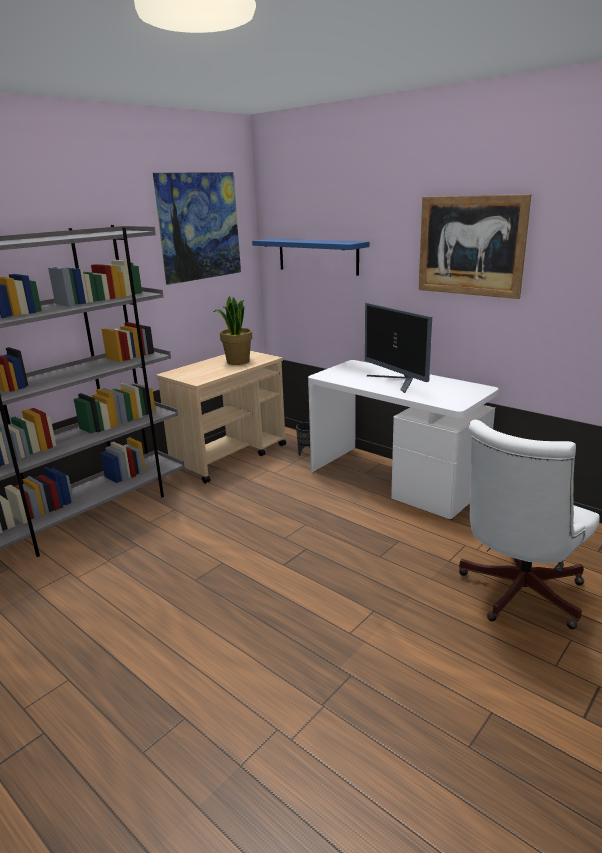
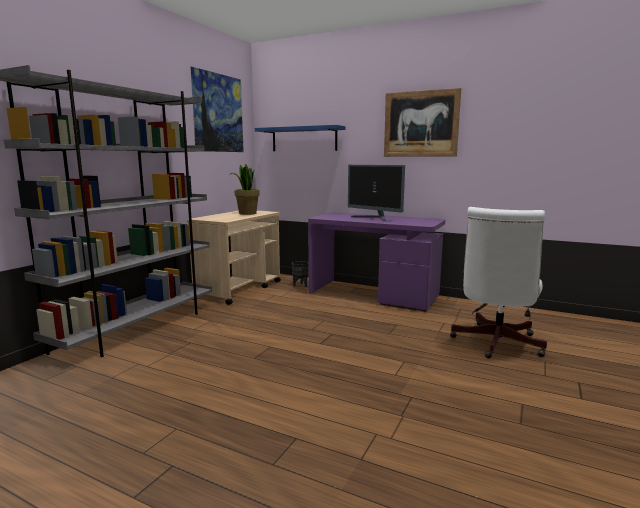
camera: 15 degrees left, 10 degrees down
(396, 481) = (374, 295): white desk -> purple desk

